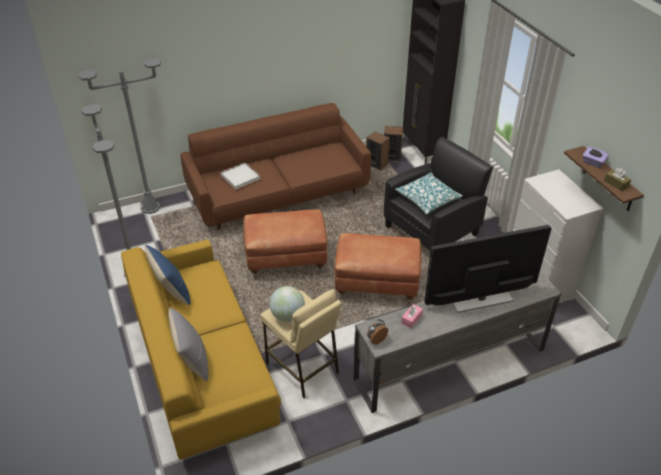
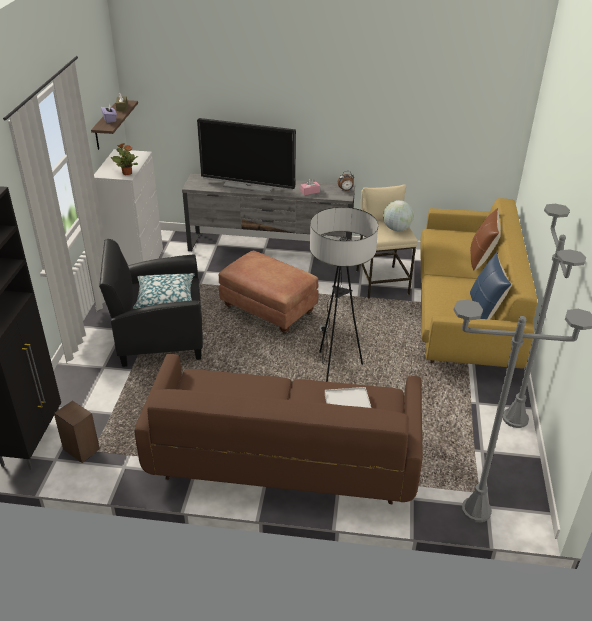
camera: 150 degrees left, 5 degrees down
(192, 361) = (481, 258): grey pillow -> brown pillow
(286, 259) = (335, 367): brown ottoman -> floor lamp
(376, 164) = (114, 446): speaker -> none
(540, 184) = (127, 173): none -> potted plant

